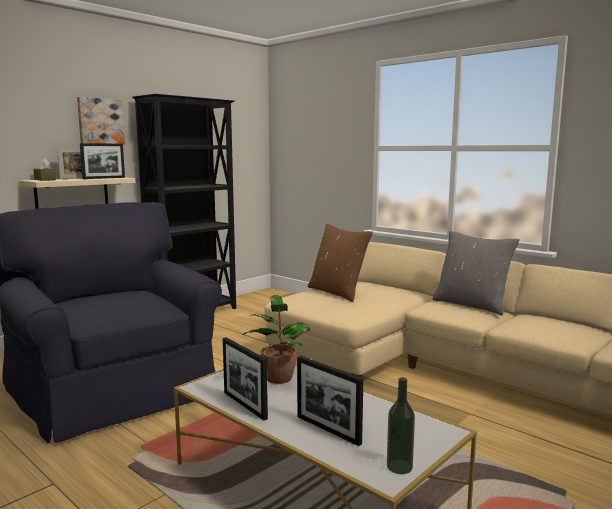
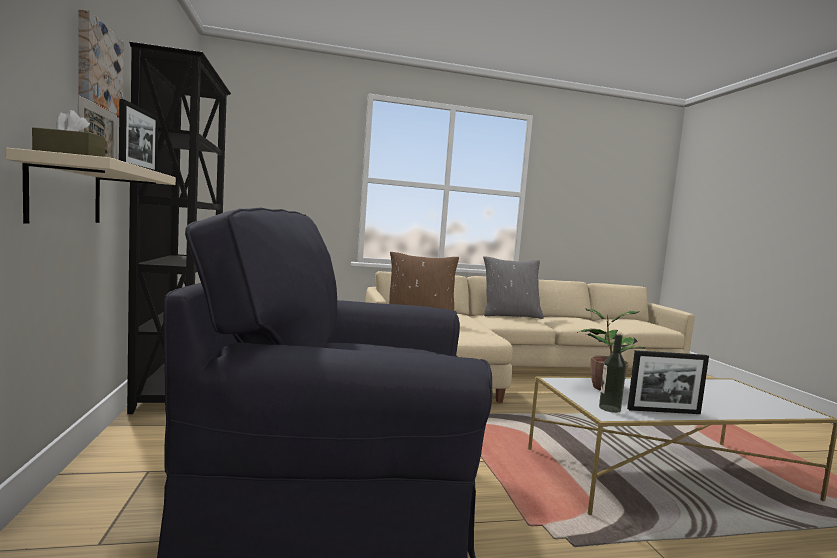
camera: 55 degrees left, 5 degrees down
(328, 430) = (723, 403): picture frame -> none
(399, 466) = (788, 405): bottle -> bottle (609, 408)

